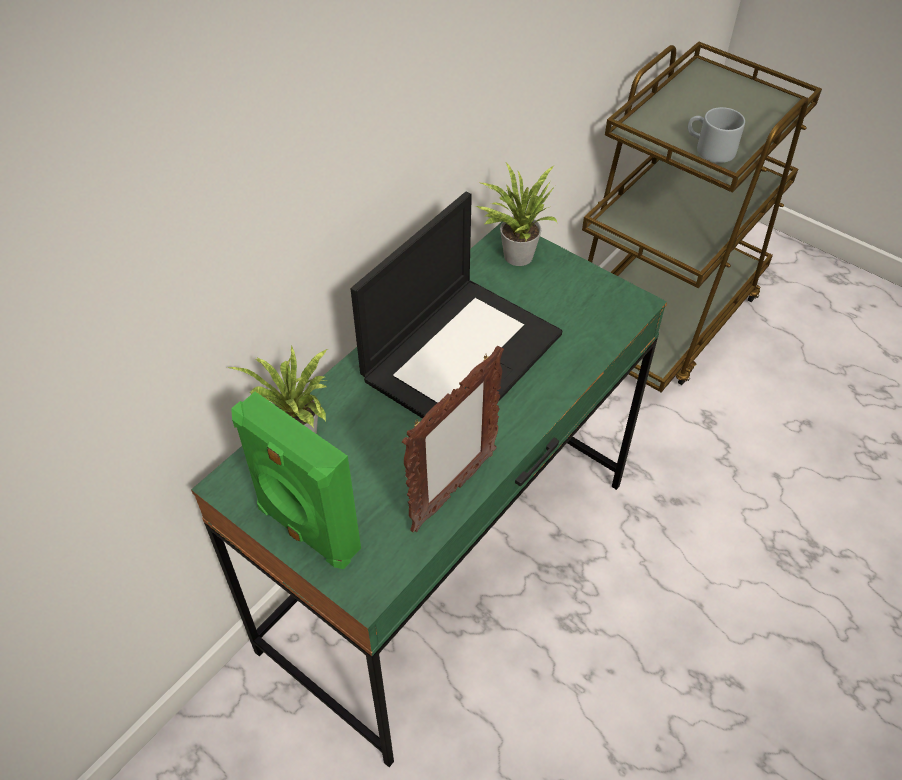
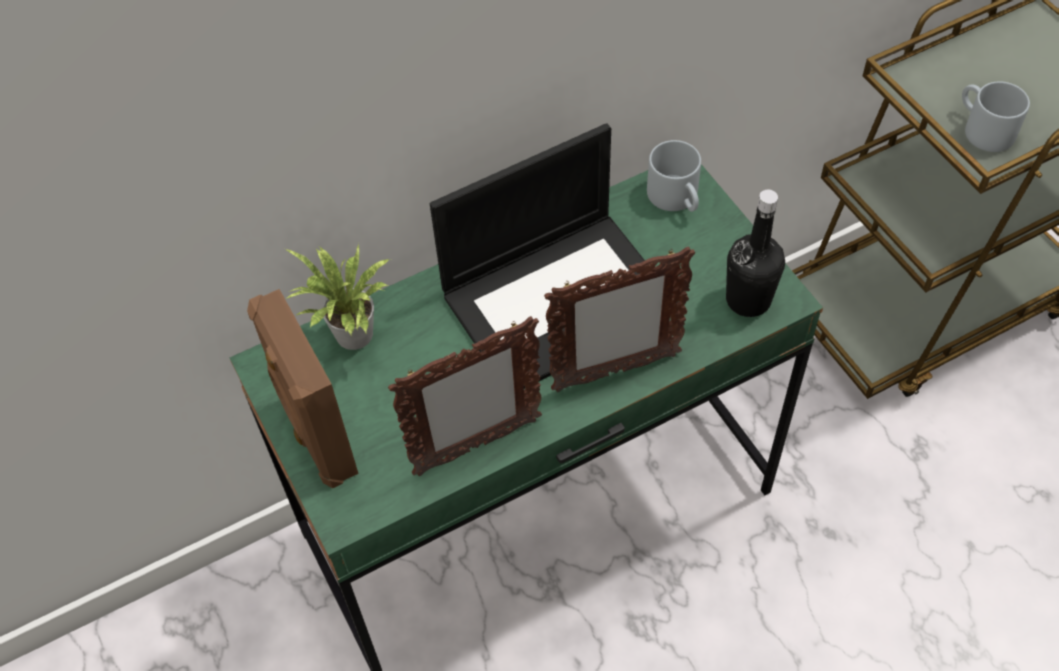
camera: 25 degrees right, 5 degrees up
(306, 530) = (316, 437): green speaker -> brown speaker
(514, 254) = (677, 198): potted plant -> grey mug
(536, 396) = (614, 372): none -> picture frame
(609, 312) = (748, 300): none -> black bottle

